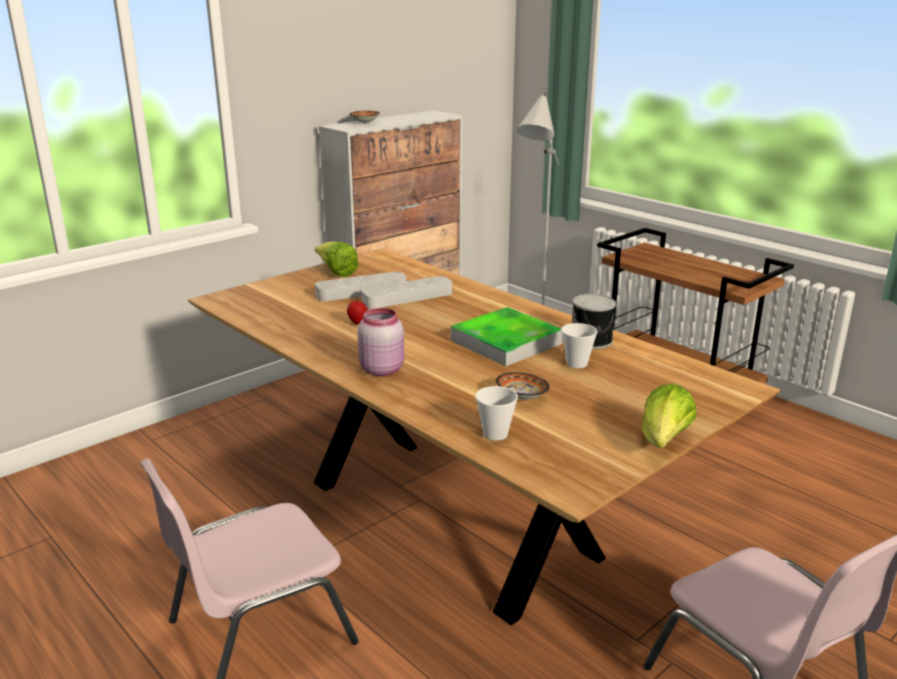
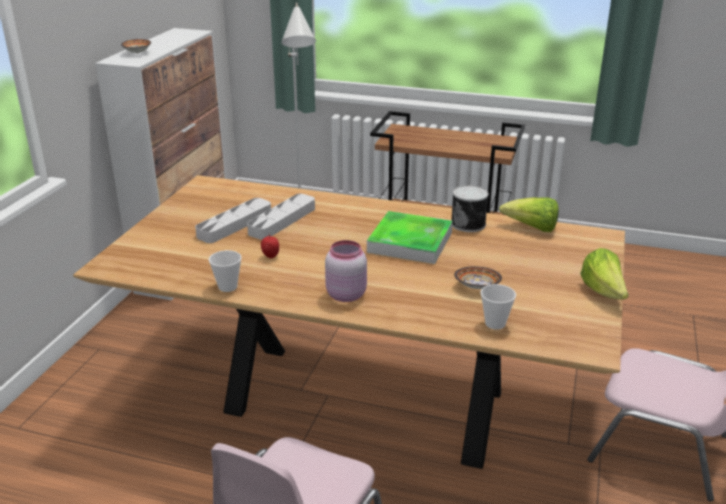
camera: 30 degrees left, 5 degrees up
(336, 272) = (187, 210): lettuce -> lettuce (532, 228)
(577, 363) = (481, 247): cup -> cup (227, 287)

